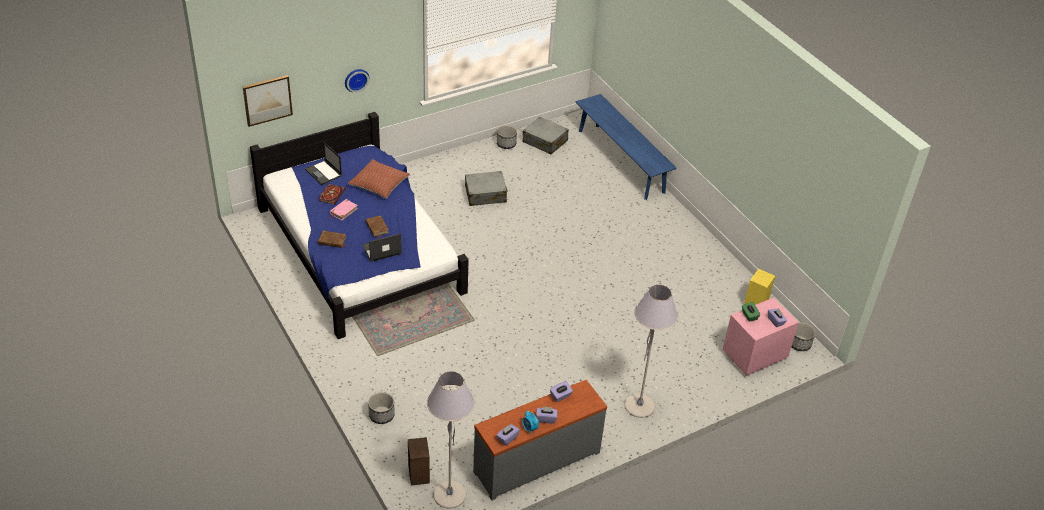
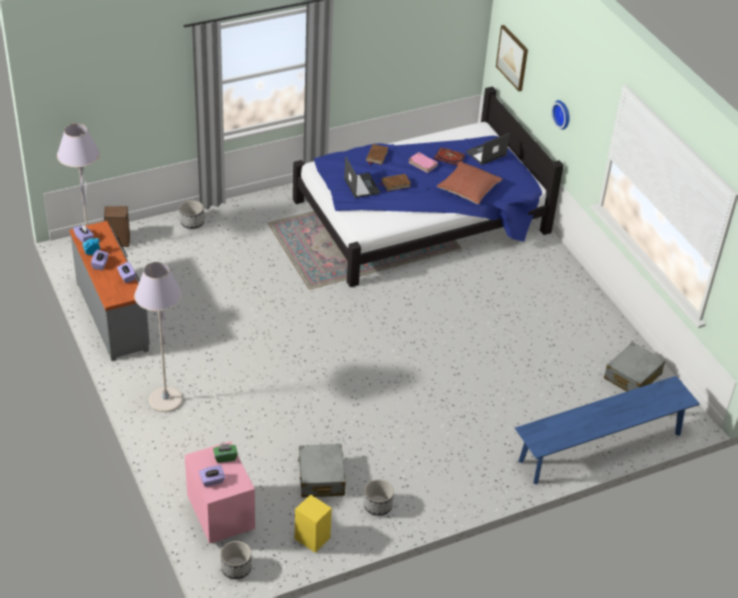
camera: 95 degrees right, 0 degrees up
(485, 194) = (518, 314): grey suitcase -> grey suitcase (321, 478)
(506, 144) = (620, 340): planter -> planter (377, 506)

